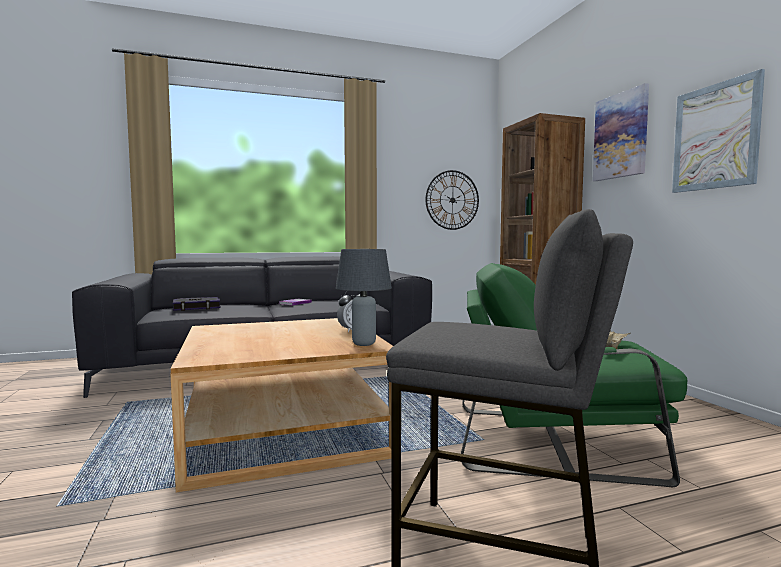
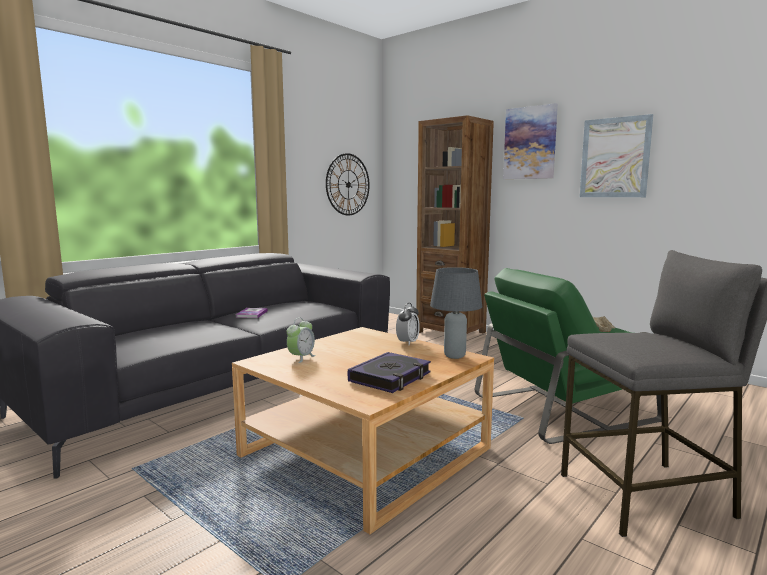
camera: 30 degrees left, 5 degrees up
(196, 307) = (153, 335): book -> book (390, 377)
(242, 329) = (301, 358): none -> alarm clock

